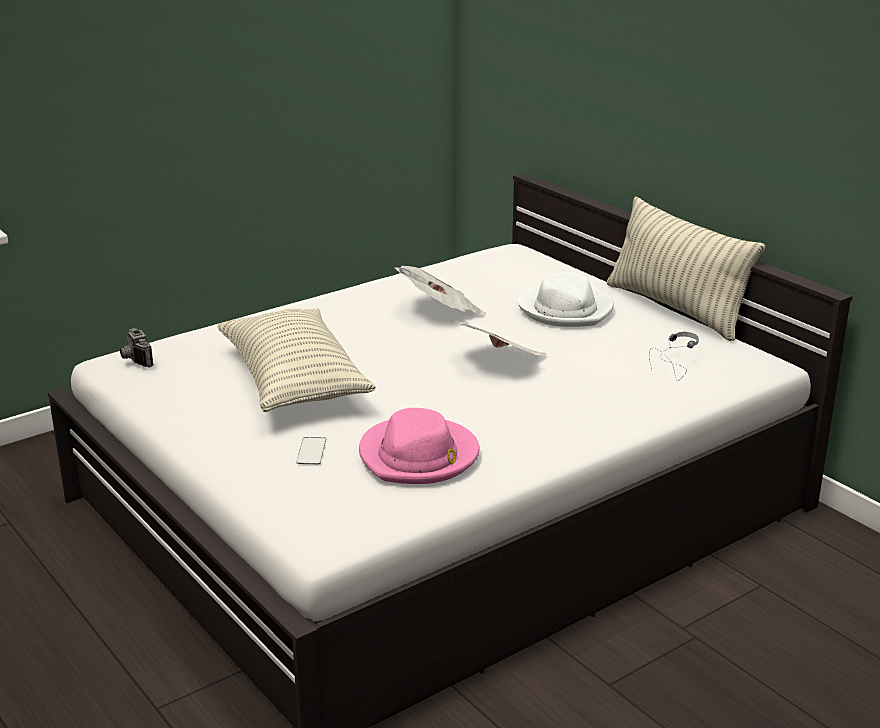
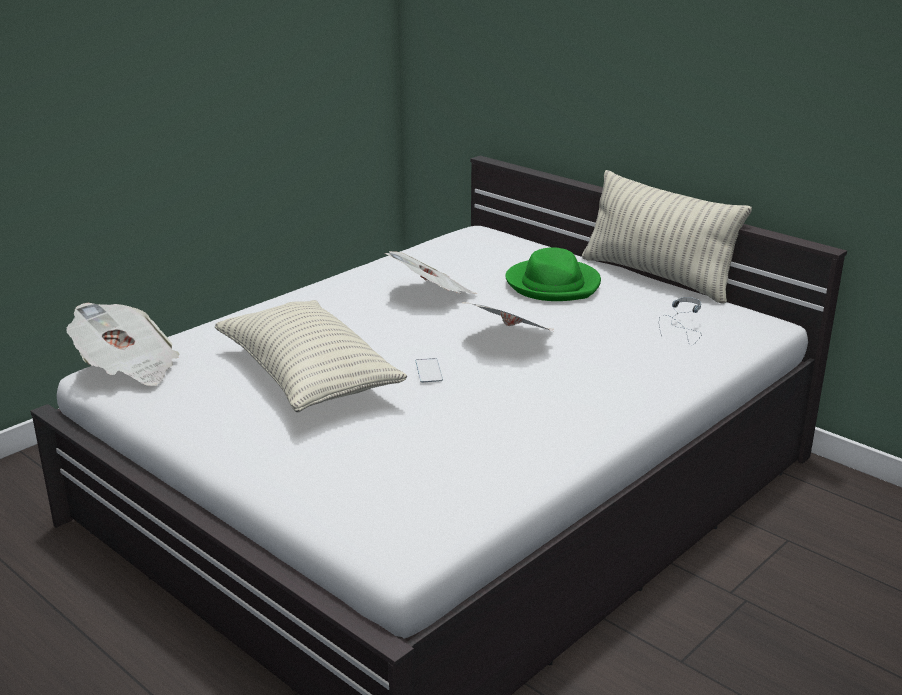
camera: 10 degrees left, 0 degrees up
(134, 360) = (128, 368): camera -> newspaper
(311, 451) = (353, 450): phone -> phone (428, 371)
(419, 456) = (468, 445): pink hat -> none
(566, 309) = (553, 284): white hat -> green hat

